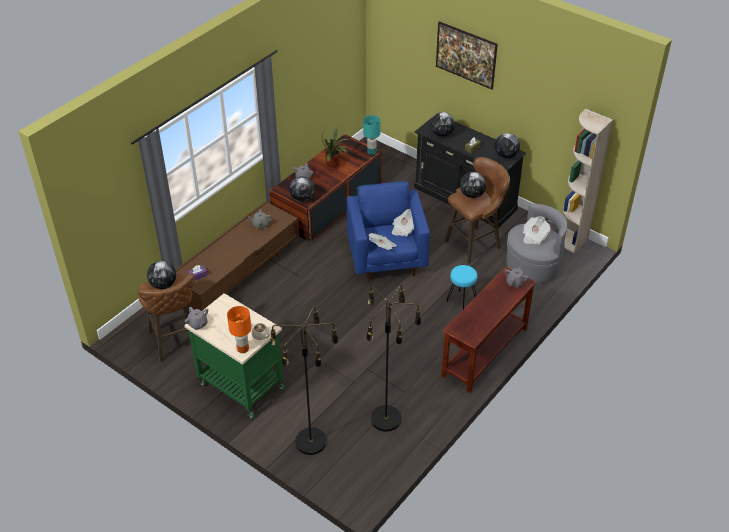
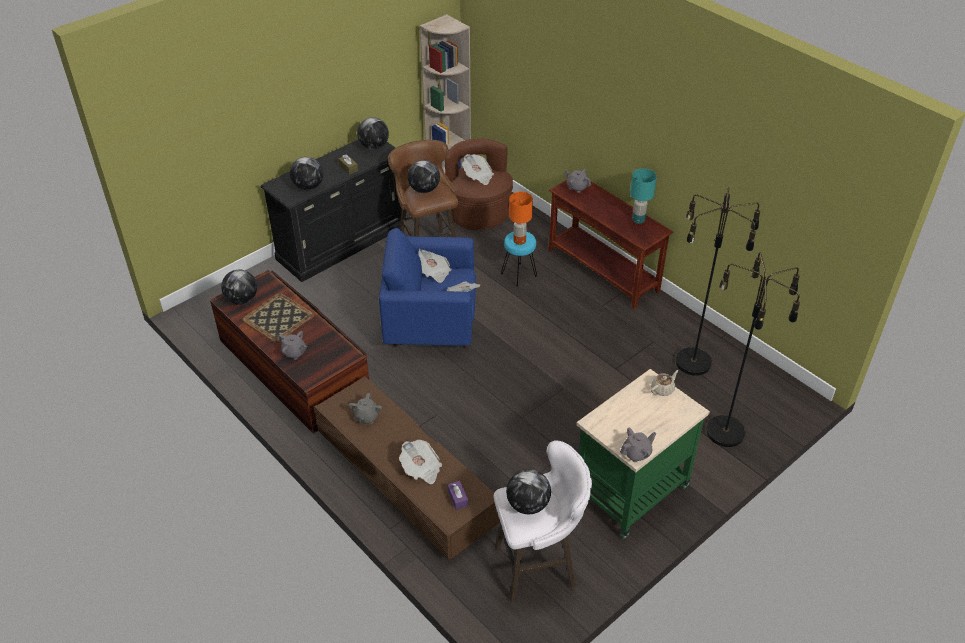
camera: 80 degrees left, 0 degrees up
(176, 342) = (538, 566): brown stool -> white stool
(220, 256) = (421, 469): none -> newspaper
(242, 349) = (686, 409): orange table lamp -> orange table lamp (520, 241)
(302, 199) = (339, 358): globe -> globe (242, 299)
(334, 165) = (279, 318): potted plant -> tray
(371, 152) = (266, 279): turquoise table lamp -> turquoise table lamp (638, 220)
(465, 66) = (275, 94): picture -> none
(532, 267) = (479, 213): grey armchair -> brown armchair

